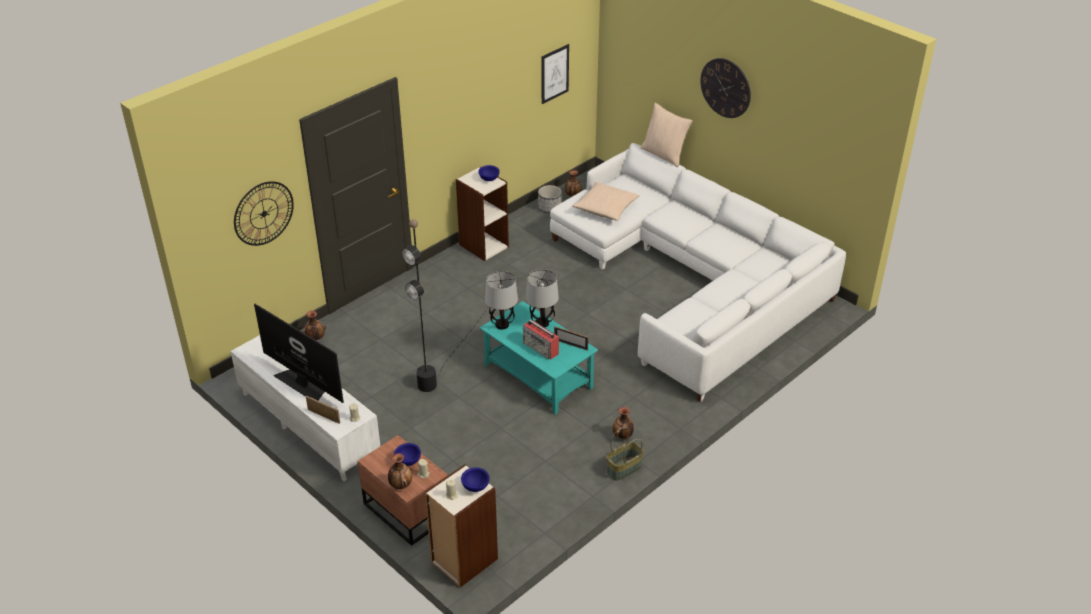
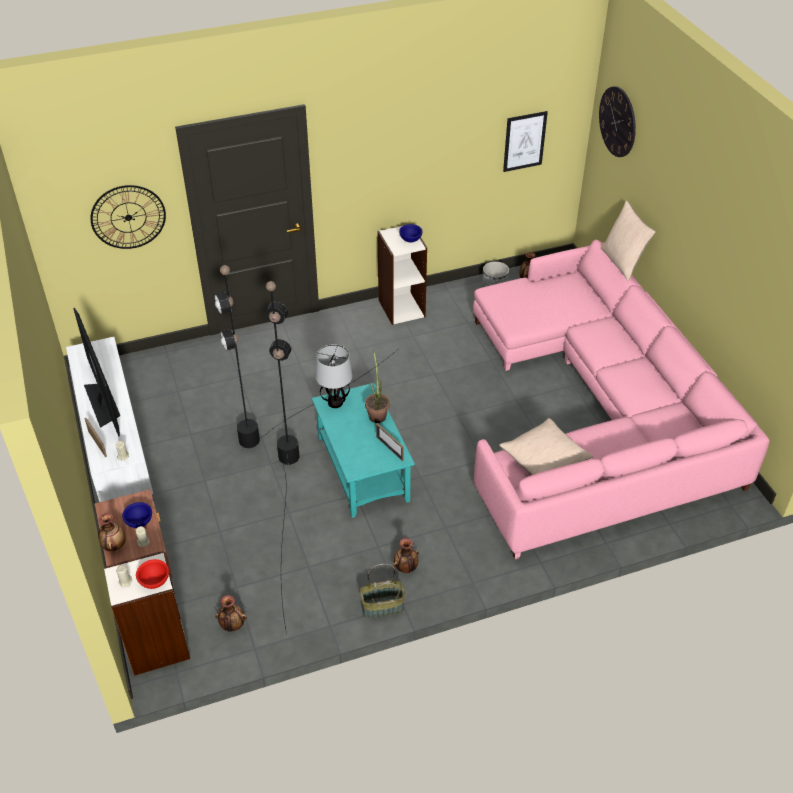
camera: 25 degrees right, 5 degrees up
(315, 338) = (181, 356): vase -> vase (232, 625)
(475, 486) = (155, 581): blue bowl -> red bowl
(492, 420) = (286, 501): none -> black floor lamp
(541, 348) = (356, 442): radio -> none
(542, 323) = (377, 414): table lamp -> potted plant
(606, 208) = (532, 304): beige pillow -> beige pillow (545, 459)
(694, 281) = (597, 415): white sofa -> pink sofa
(725, 88) = (691, 203): wall clock -> wall clock (617, 121)

